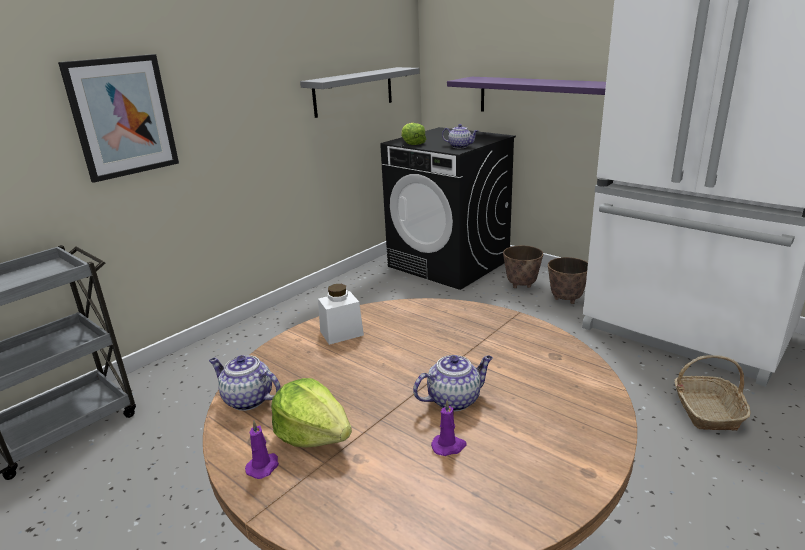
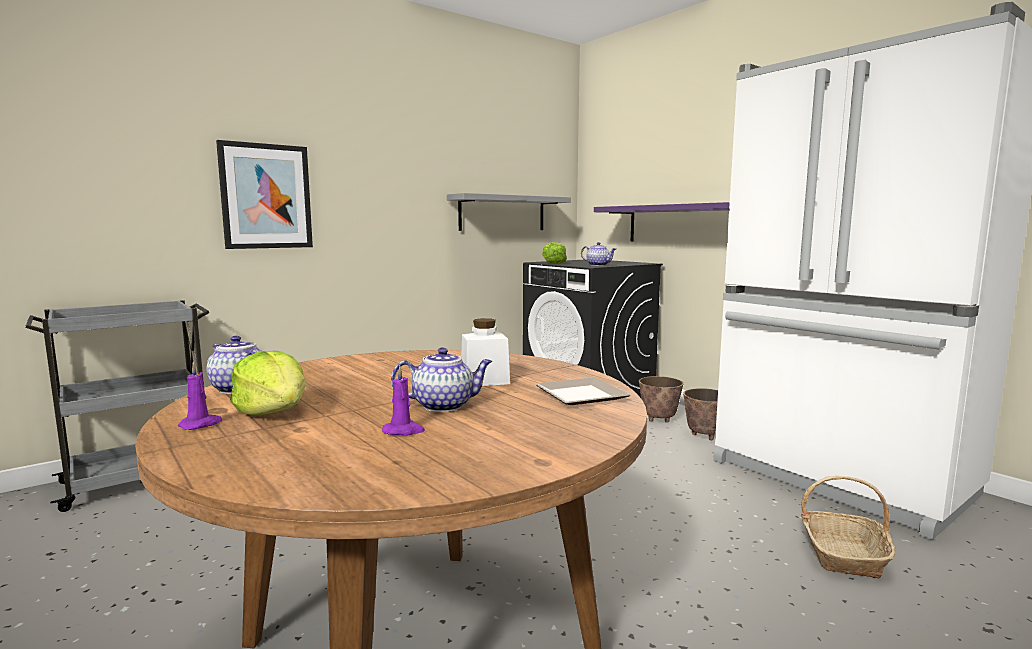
camera: 10 degrees right, 15 degrees down
(341, 333) = (376, 362): white jar -> white jar (485, 381)
(557, 364) = (582, 395): none -> plate

